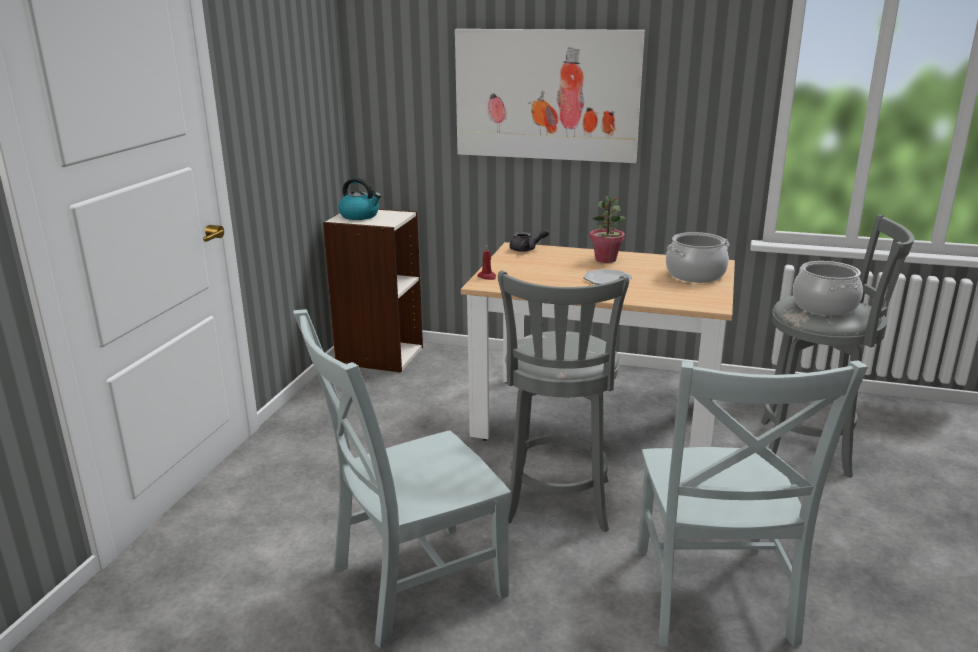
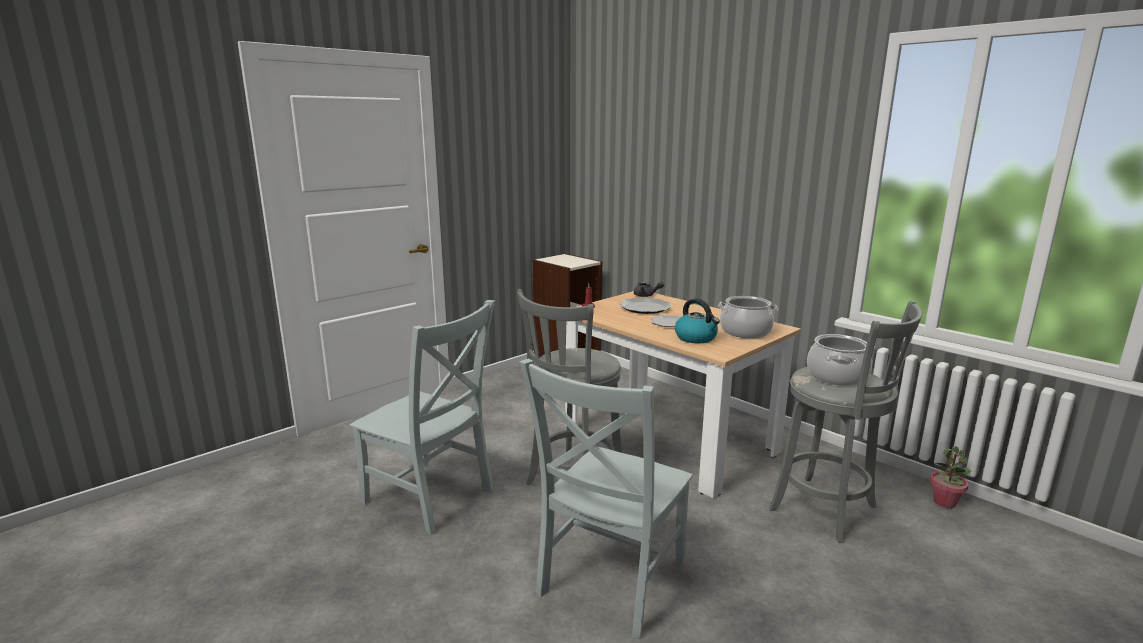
camera: 30 degrees right, 5 degrees down
(360, 216) = (561, 259): kettle -> kettle (696, 338)
(411, 583) = (431, 497): grey chair -> grey chair turned 150 degrees counterclockwise
(546, 95) = (690, 180): picture -> none
(551, 265) = (645, 308): none -> plate
(606, 259) = (693, 311): potted plant -> potted plant (944, 502)

